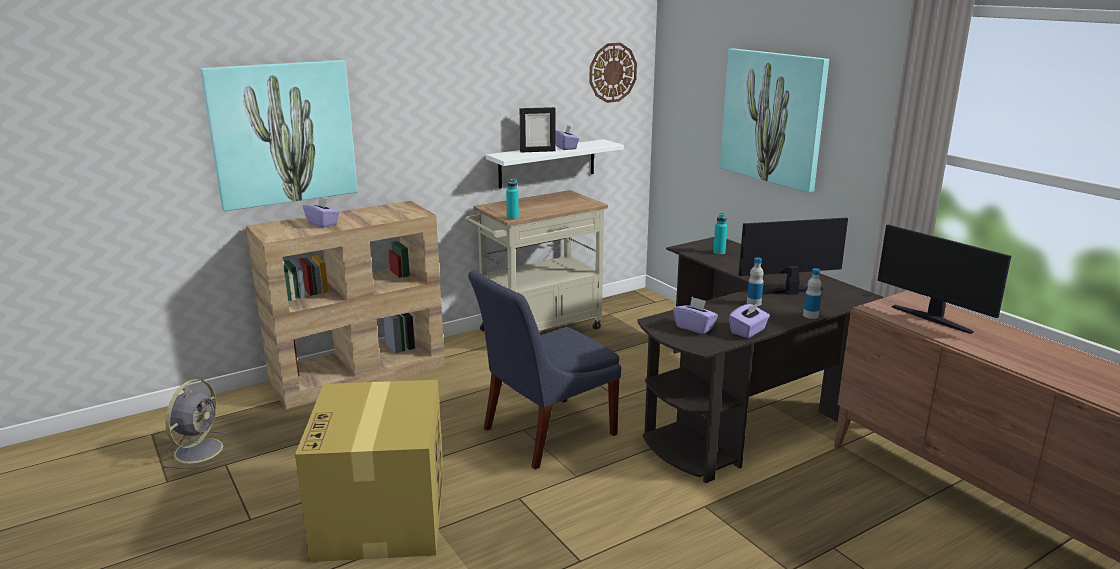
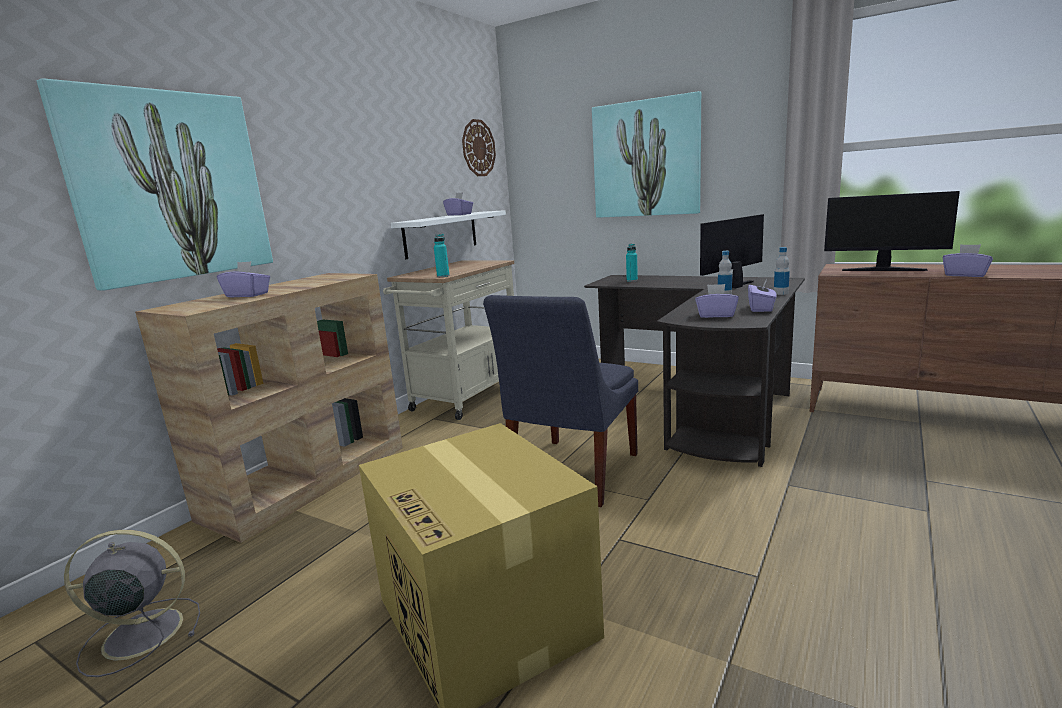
camera: 25 degrees left, 5 degrees down
(200, 449) = (139, 634): grey fan -> grey fan turned 90 degrees counterclockwise
(537, 151) = (437, 217): picture frame -> none
(985, 353) = (965, 275): none -> purple tissue box

